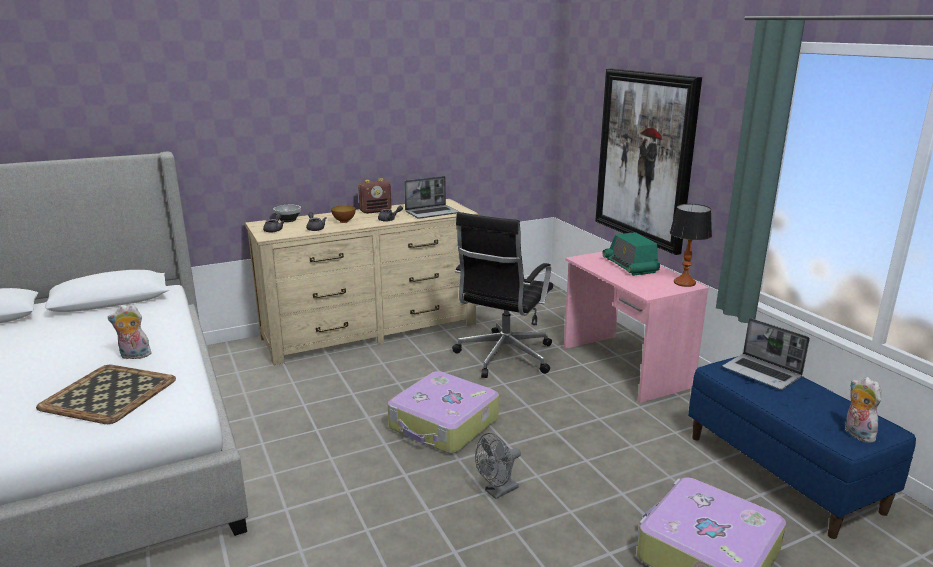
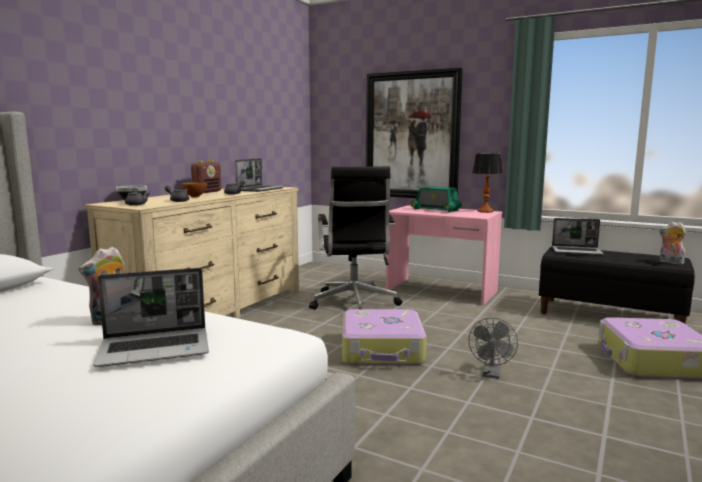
camera: 35 degrees left, 10 degrees down
(110, 393) = (156, 349): tray -> laptop
(783, 472) = (610, 315): blue bench -> black bench

